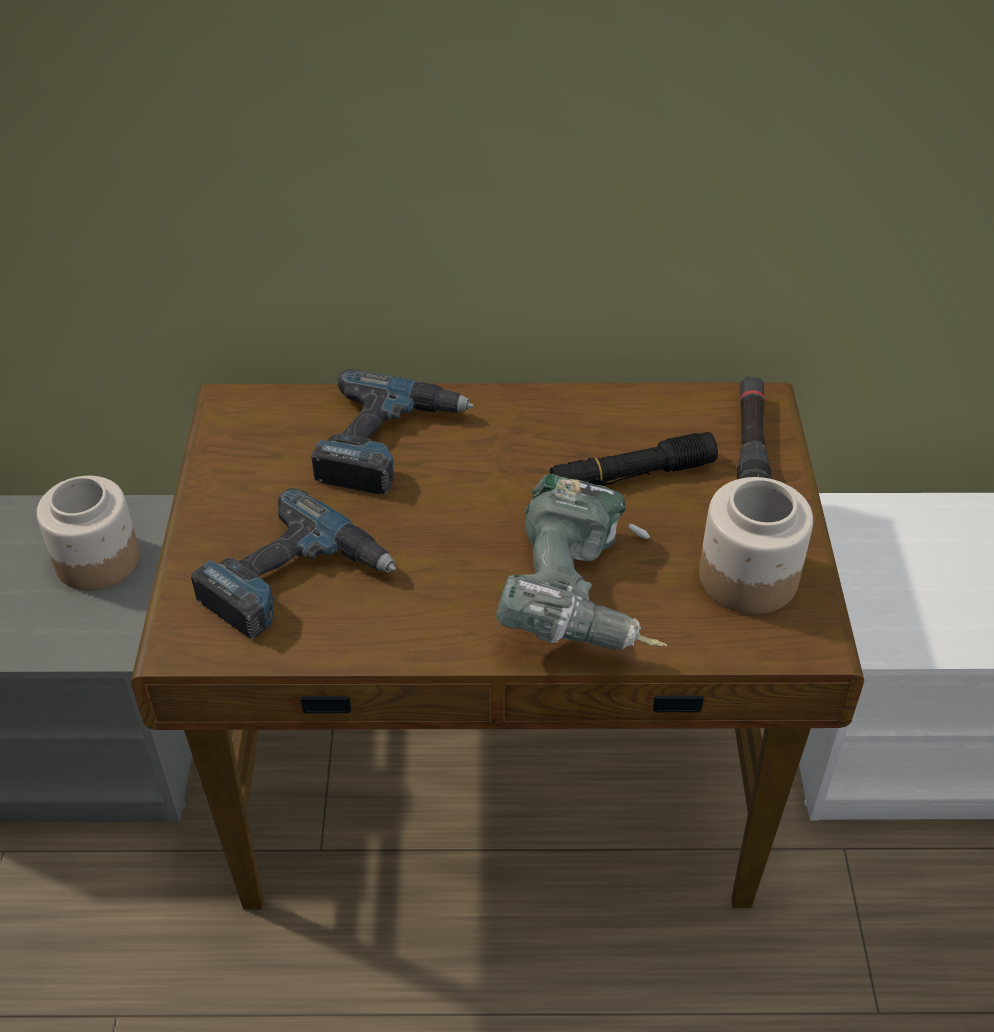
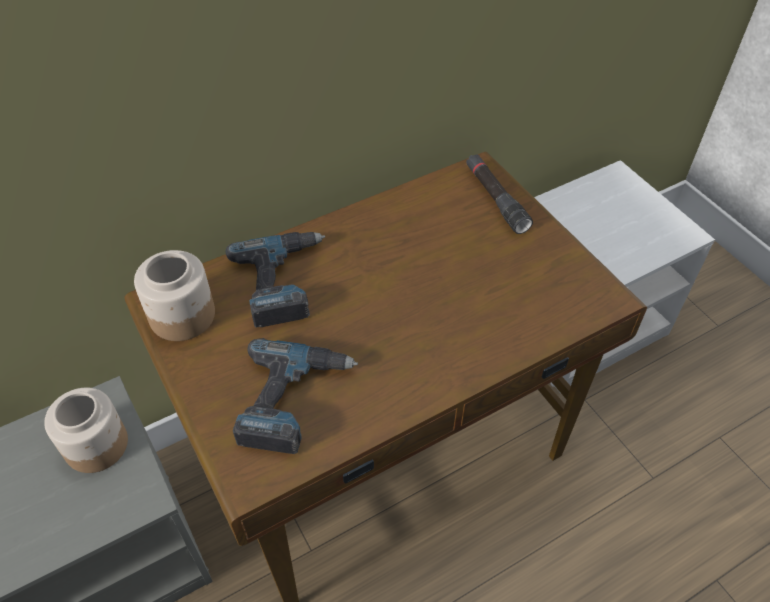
camera: 30 degrees left, 5 degrees up
(582, 598) = (473, 330): power drill -> none
(631, 475) = (443, 242): black flashlight -> none
(746, 577) = (550, 276): jar -> jar (181, 316)

